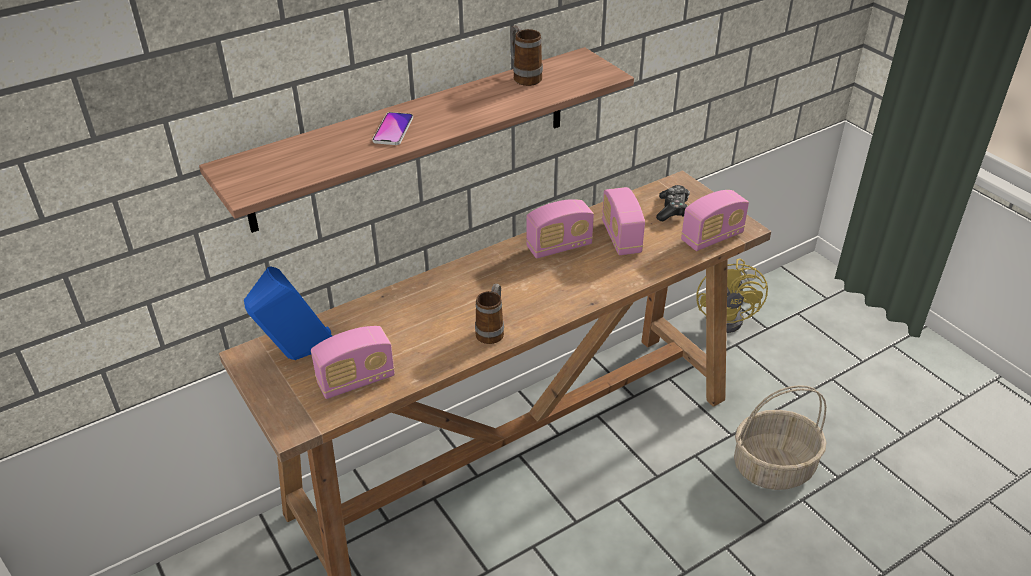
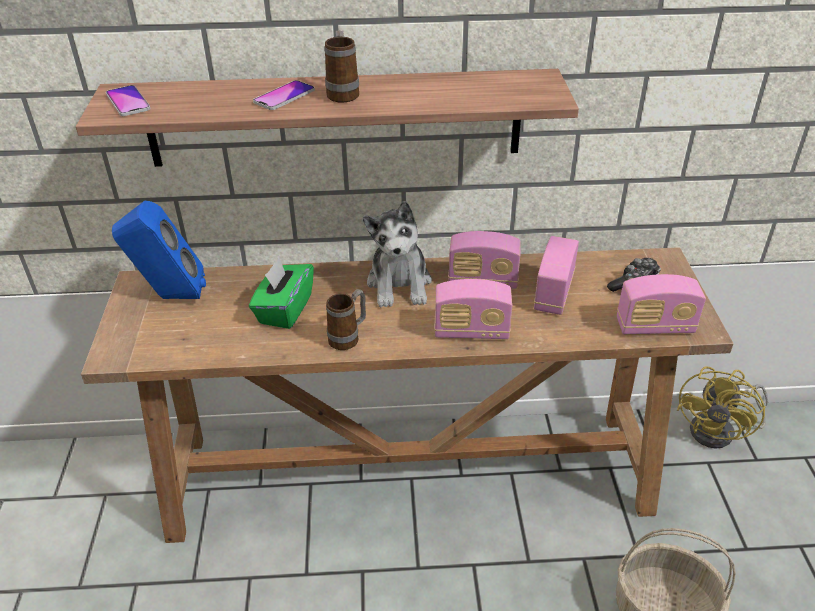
camera: 30 degrees right, 0 degrees up
(254, 174) = (128, 102): none -> phone
(356, 380) = (195, 336): radio -> radio (471, 331)
(415, 329) = (284, 310): none -> green tissue box
(494, 272) = (400, 284): none -> plush toy
(524, 77) = (462, 81): mug -> mug (343, 92)

